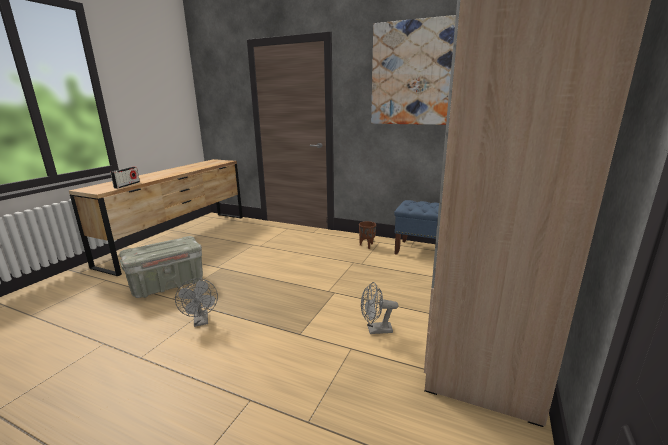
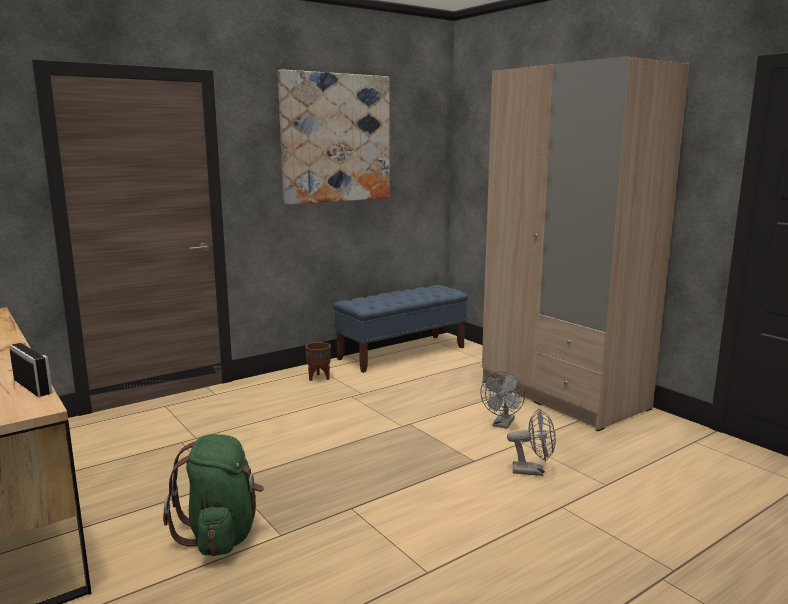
camera: 60 degrees left, 5 degrees down
(168, 284) = (221, 535): grey storage box -> green backpack
(201, 321) = (382, 517): grey fan -> grey fan (533, 471)

